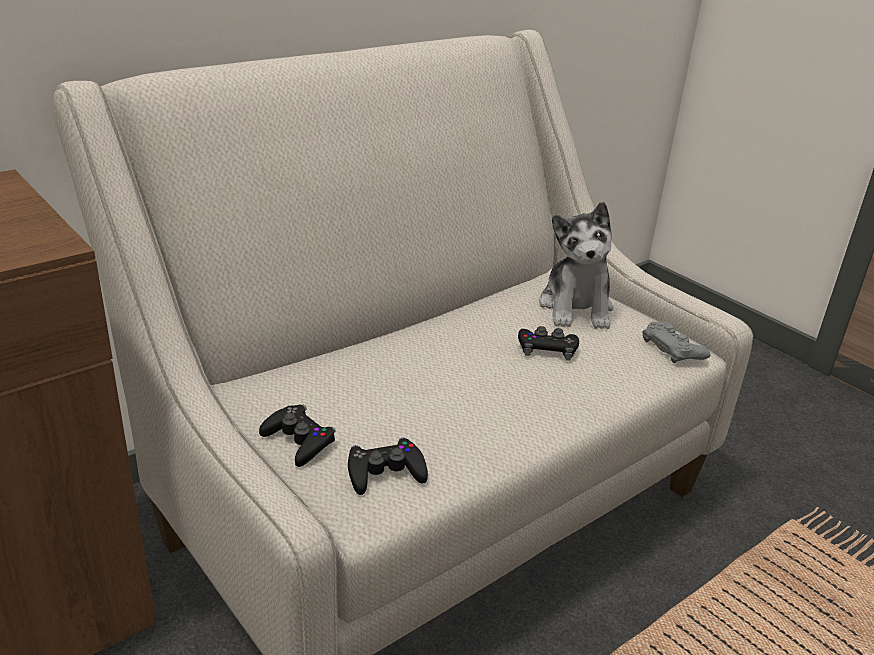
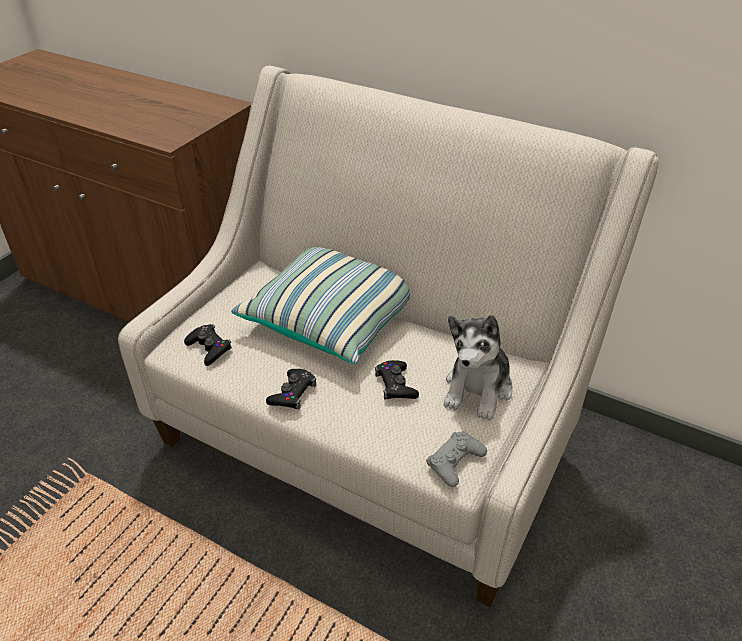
camera: 70 degrees right, 10 degrees up
(298, 441) = (223, 308): black game controller -> black game controller (292, 393)
(396, 357) = (333, 317): none -> pillow
(576, 307) = (478, 389): plush toy -> plush toy turned 45 degrees counterclockwise

